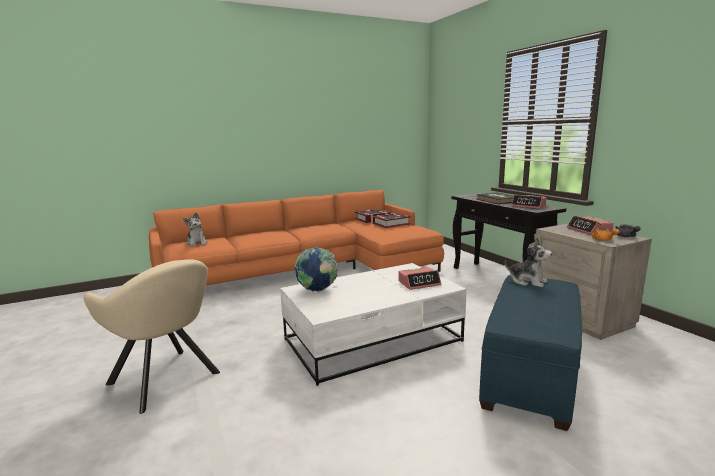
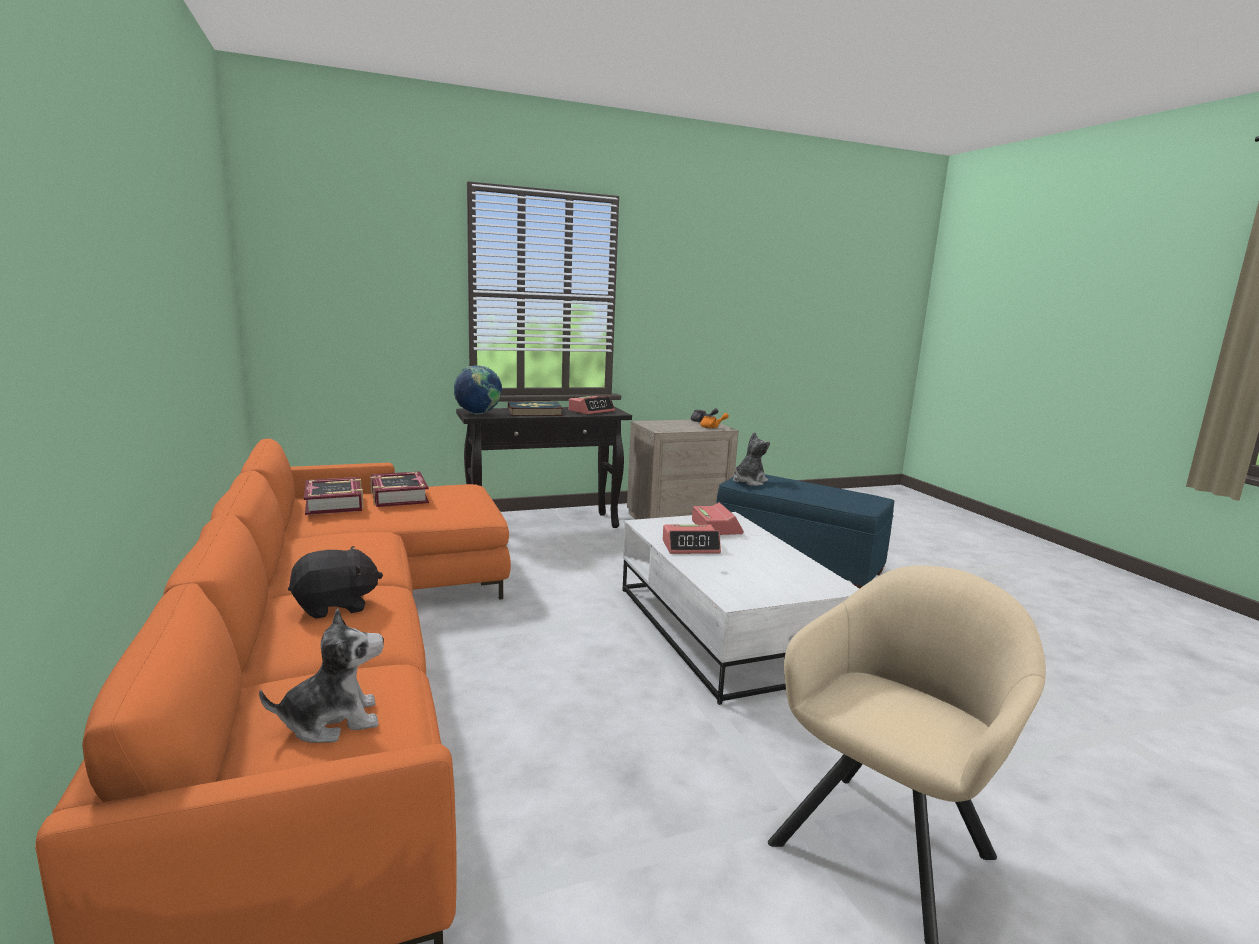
camera: 85 degrees left, 0 degrees up
(269, 234) = (335, 606): none -> black plush toy
(317, 290) = (742, 584): globe -> globe (478, 414)
(589, 231) = (674, 423): alarm clock -> alarm clock (691, 547)

